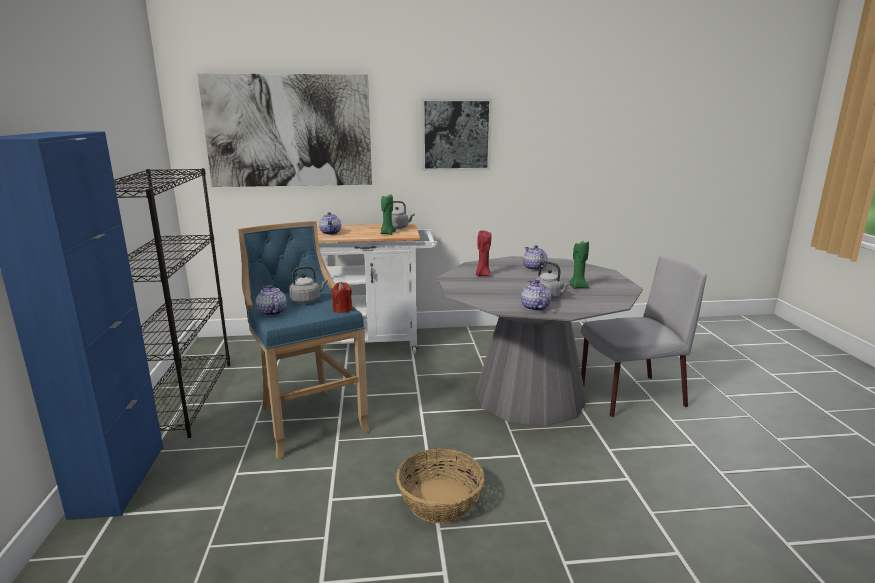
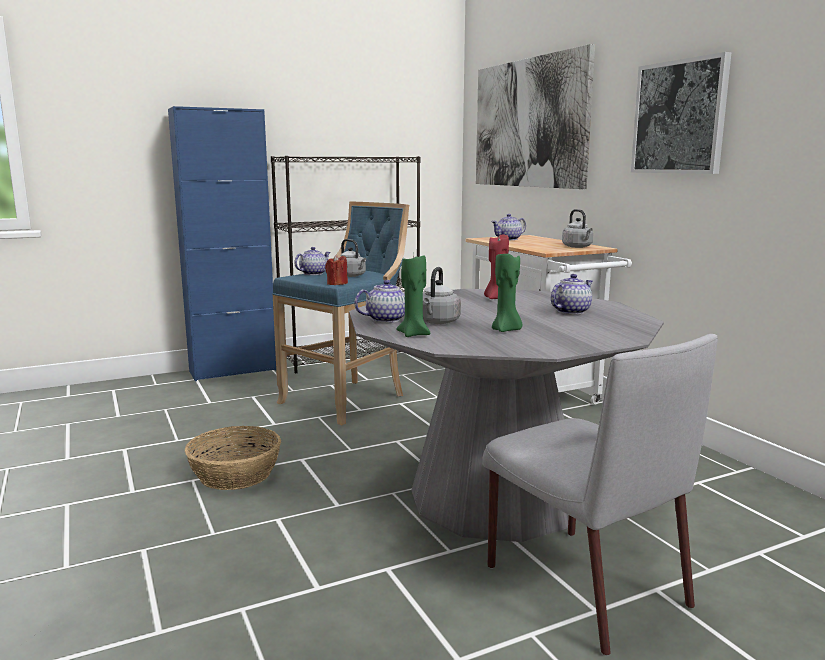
camera: 70 degrees right, 5 degrees down
(387, 233) = (541, 247): green candle -> green candle (414, 334)

